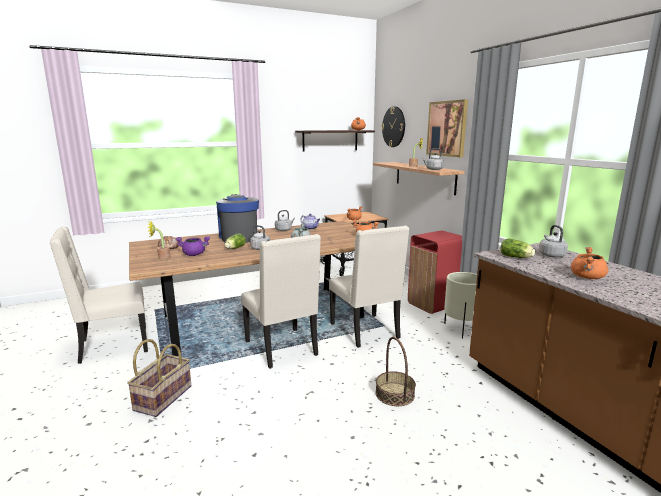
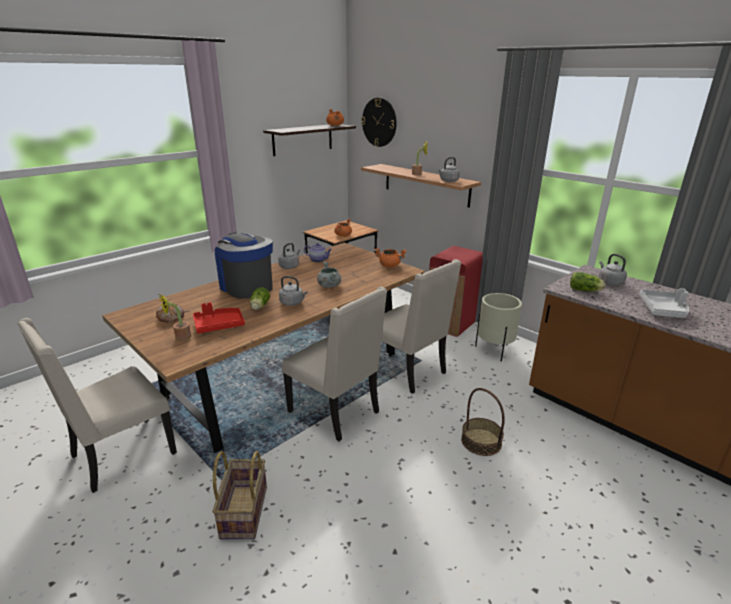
camera: 20 degrees left, 10 degrees up
(194, 254) = (219, 325): purple cooking pot -> red tray
(447, 128) = (457, 132): picture -> none
(587, 277) = (663, 310): orange cooking pot -> grey tray

